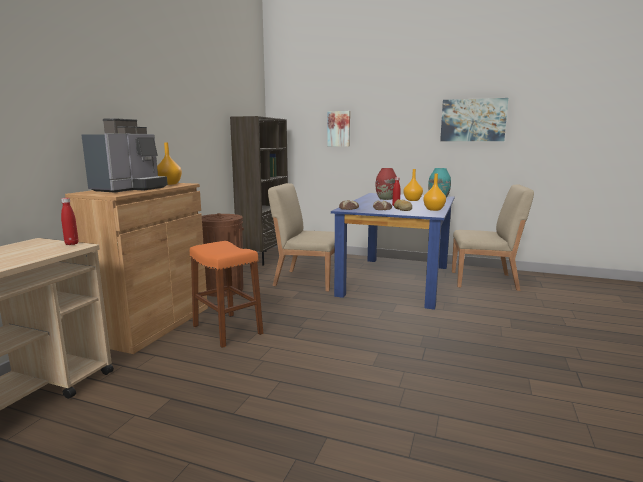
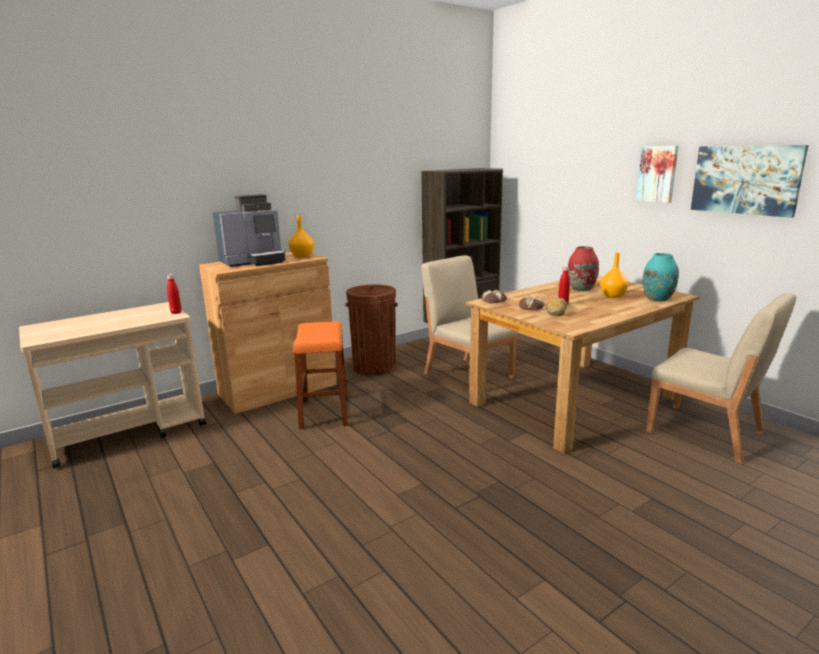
camera: 35 degrees right, 5 degrees up
(339, 129) = (564, 183): picture -> picture (658, 174)
(397, 280) = (574, 400): blue dining table -> brown dining table
(433, 209) = (596, 319): orange vase -> none

